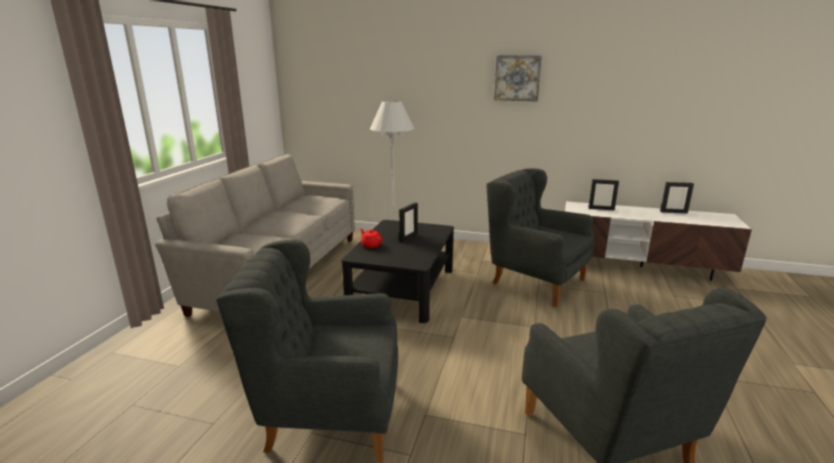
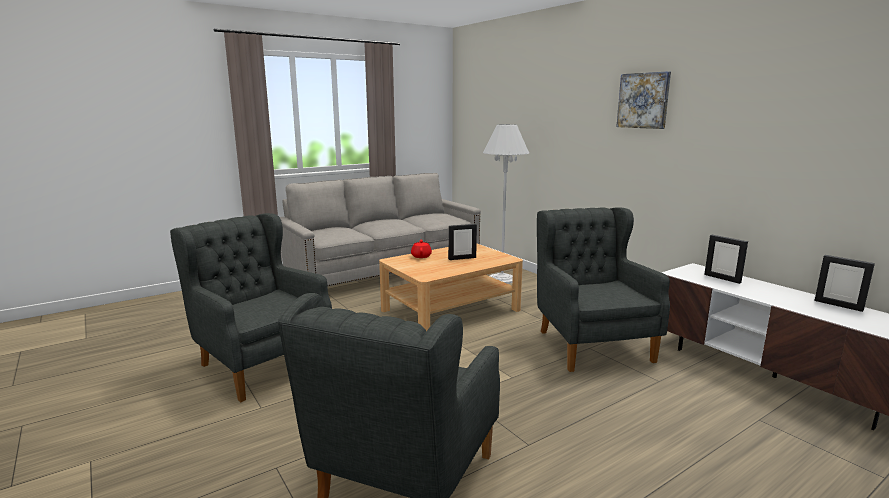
camera: 40 degrees right, 5 degrees down
(402, 288) = (450, 310): black coffee table -> beige coffee table

